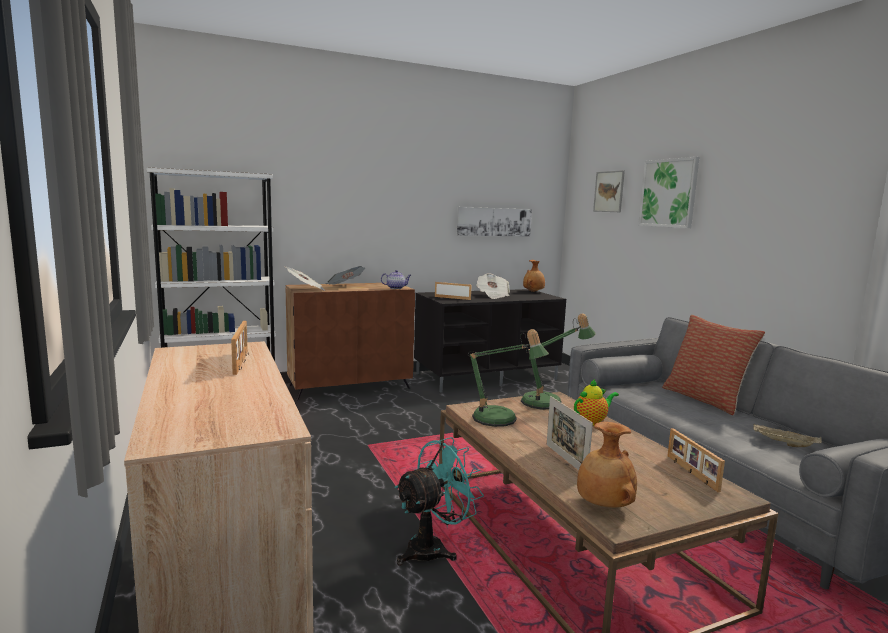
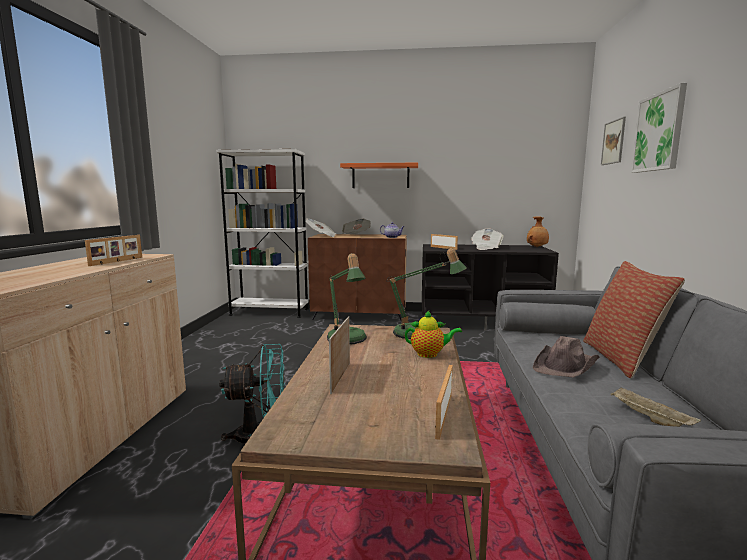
camera: 30 degrees right, 0 degrees up
(365, 211) = (380, 176): none -> orange shelf
(494, 222) = (501, 182): picture -> none
(603, 505) = (295, 419): brown vase -> none
(685, 412) = (566, 365): none -> brown hat

